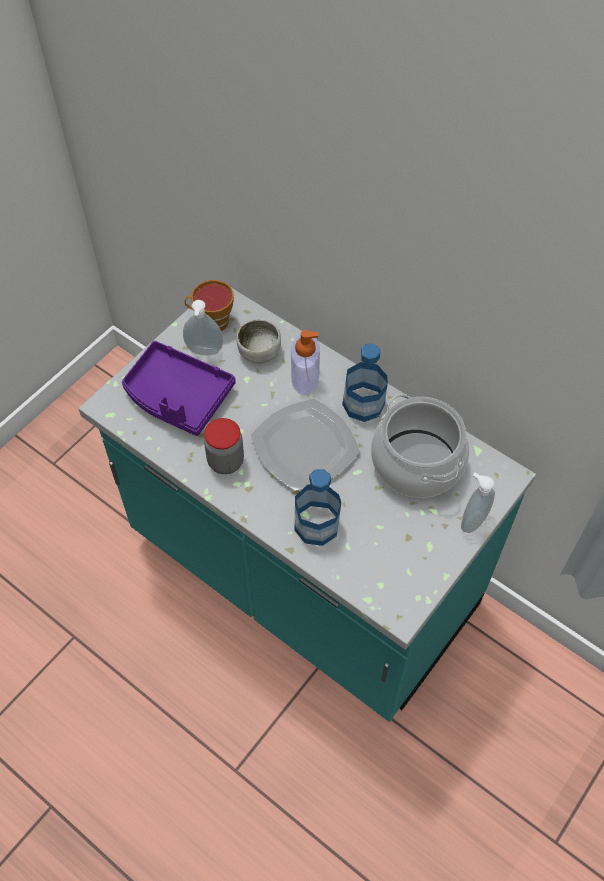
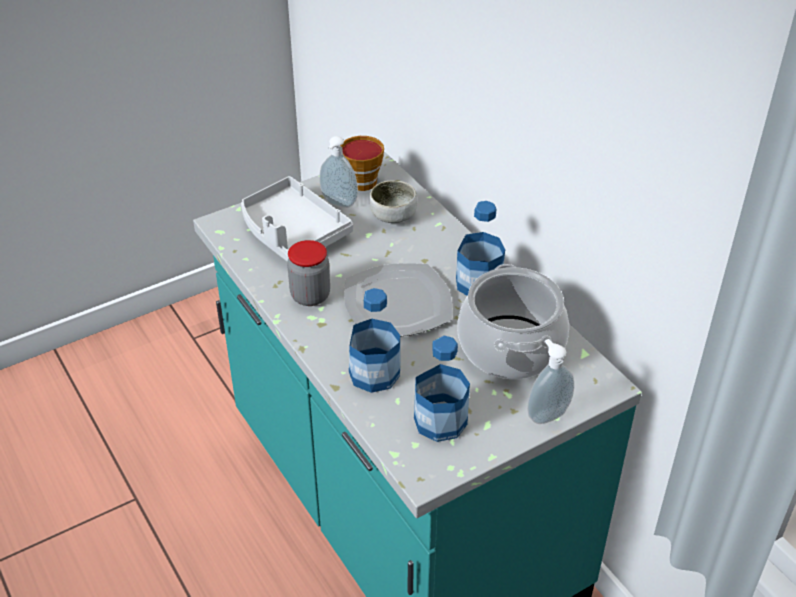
camera: 20 degrees right, 15 degrees down
(177, 396) = (292, 232): purple tray -> grey tray
(305, 377) = (428, 247): soap dispenser -> none
(391, 555) = (440, 421): none -> bottle

